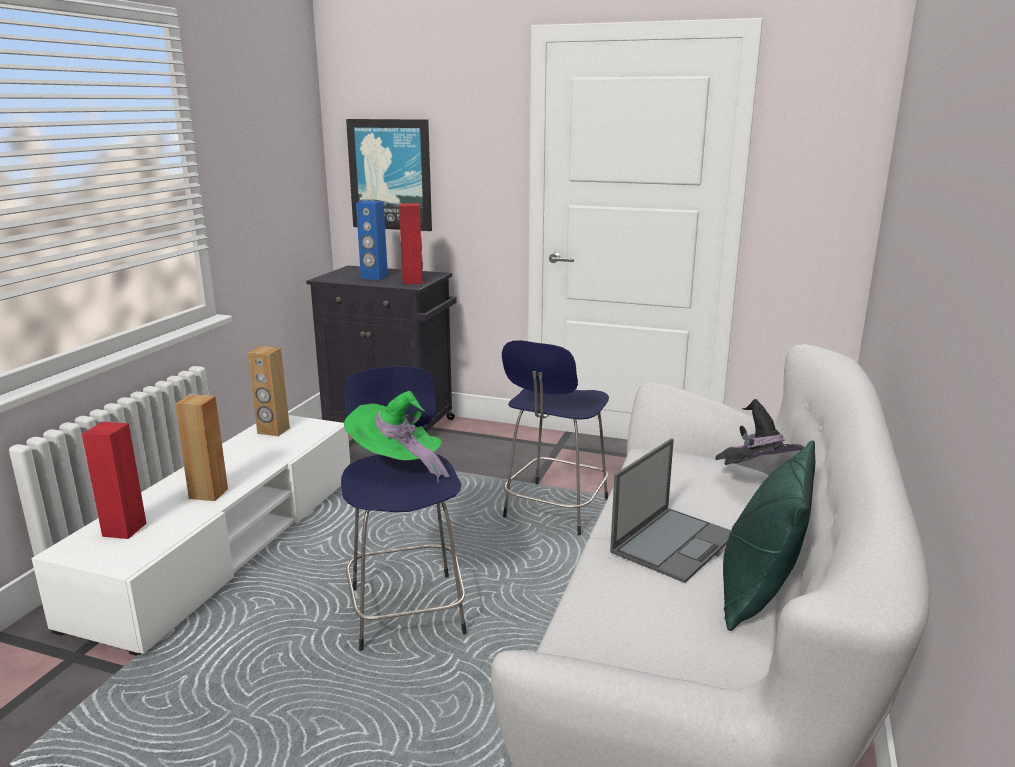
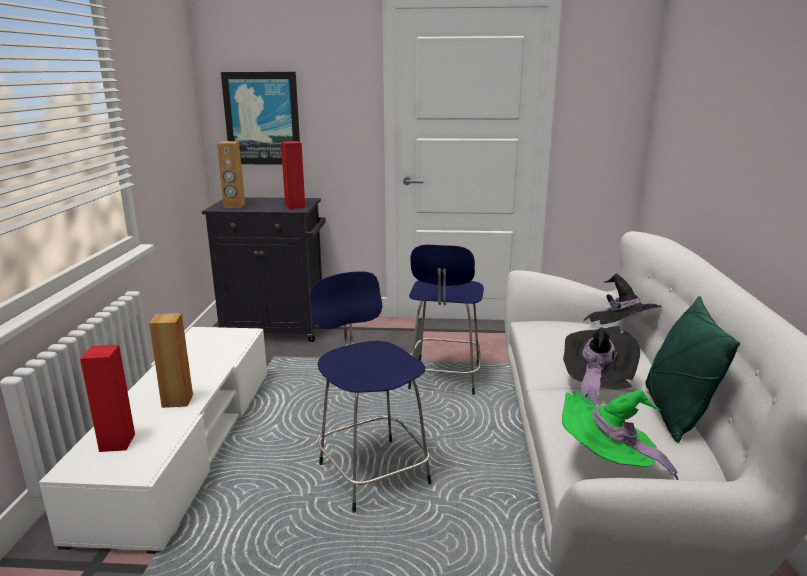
camera: 15 degrees left, 0 degrees up
(273, 431) = (202, 341): brown speaker -> brown speaker (234, 206)
(374, 277) = (259, 205): blue speaker -> none
(397, 464) = (360, 353): green hat -> green hat (608, 464)
(674, 543) = (595, 386): laptop -> black hat

